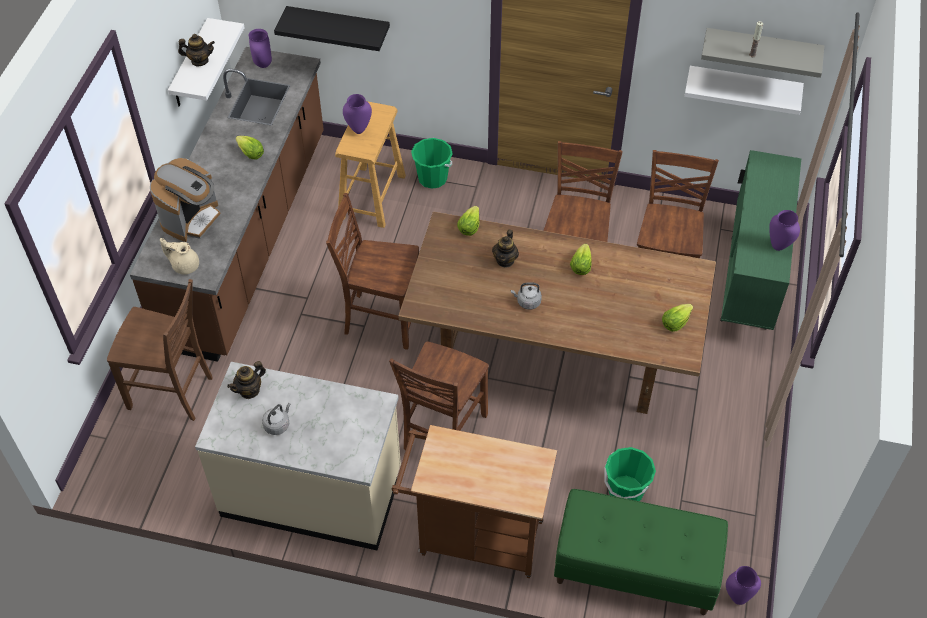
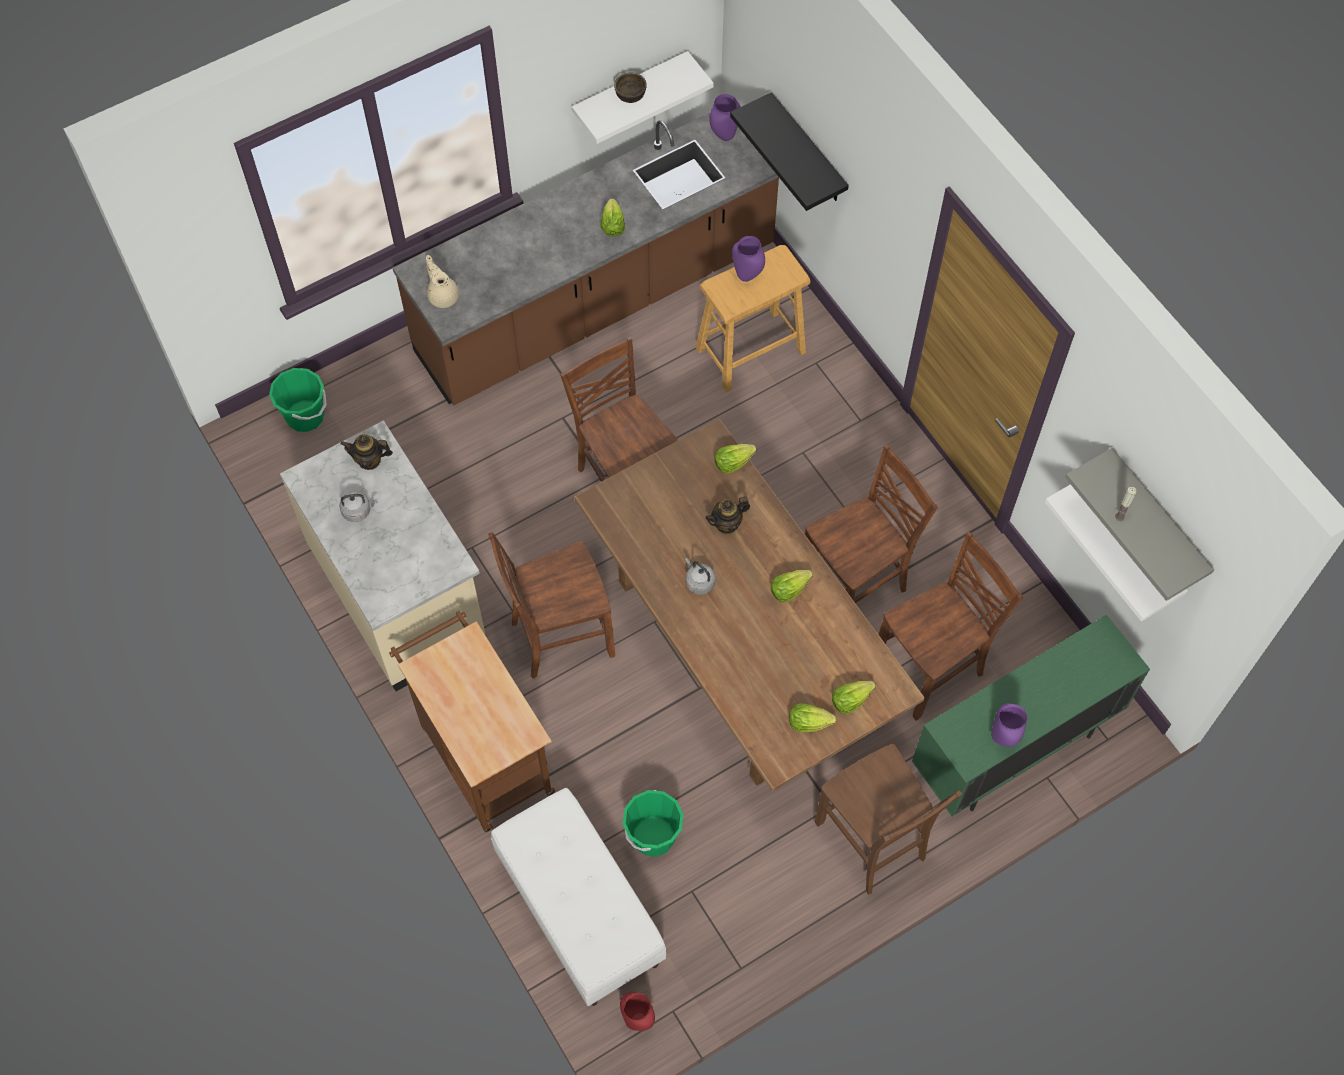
camera: 45 degrees right, 10 degrees up
(172, 392) = (385, 402): brown chair -> brown chair (872, 842)
(191, 219) = (495, 253): coffee machine -> none
(199, 61) = (630, 95): teapot -> brown bowl
(432, 178) = (828, 377): green bucket -> green bucket (305, 416)
(634, 570) = (579, 910): green bench -> white bench
(682, 294) = (850, 700): none -> lettuce
(737, 597) = (637, 1020): purple vase -> red vase

